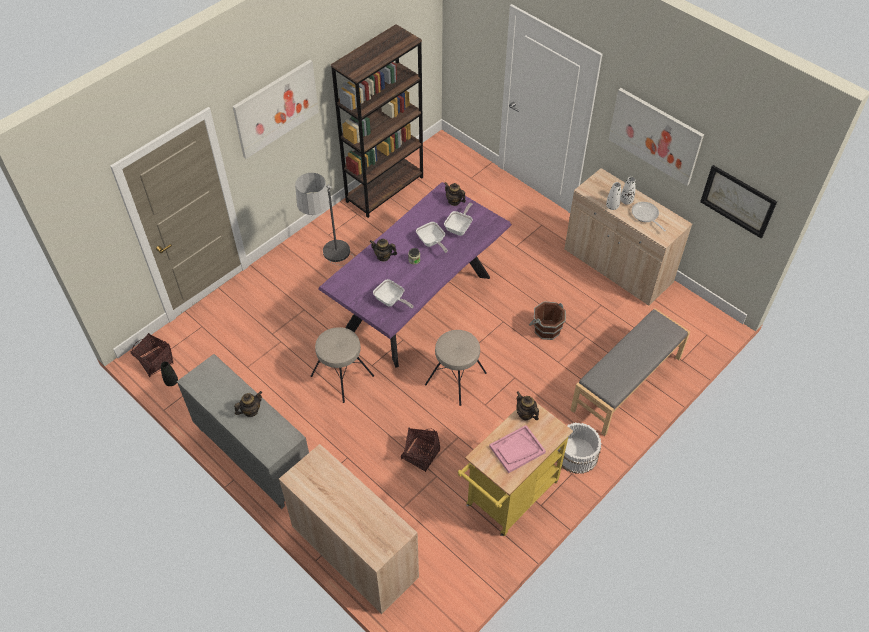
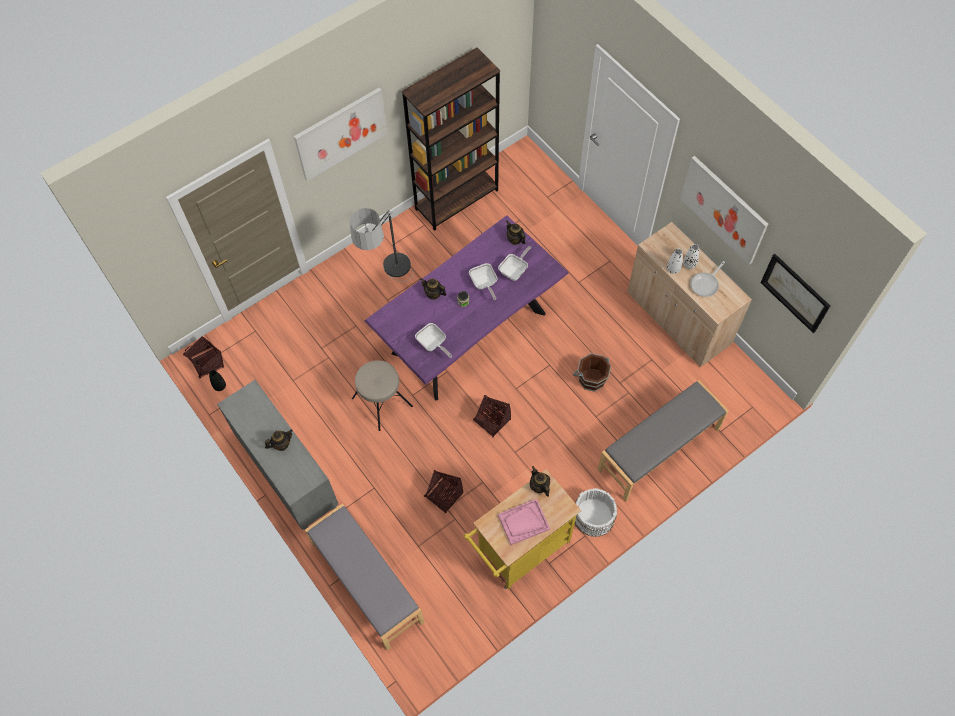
camera: 10 degrees right, 10 degrees up
(354, 552) = (366, 583): beige cabinet -> grey bench
(456, 379) = (492, 420): beige stool -> basket
(646, 216) = (706, 284): frying pan -> frying pan turned 120 degrees counterclockwise

